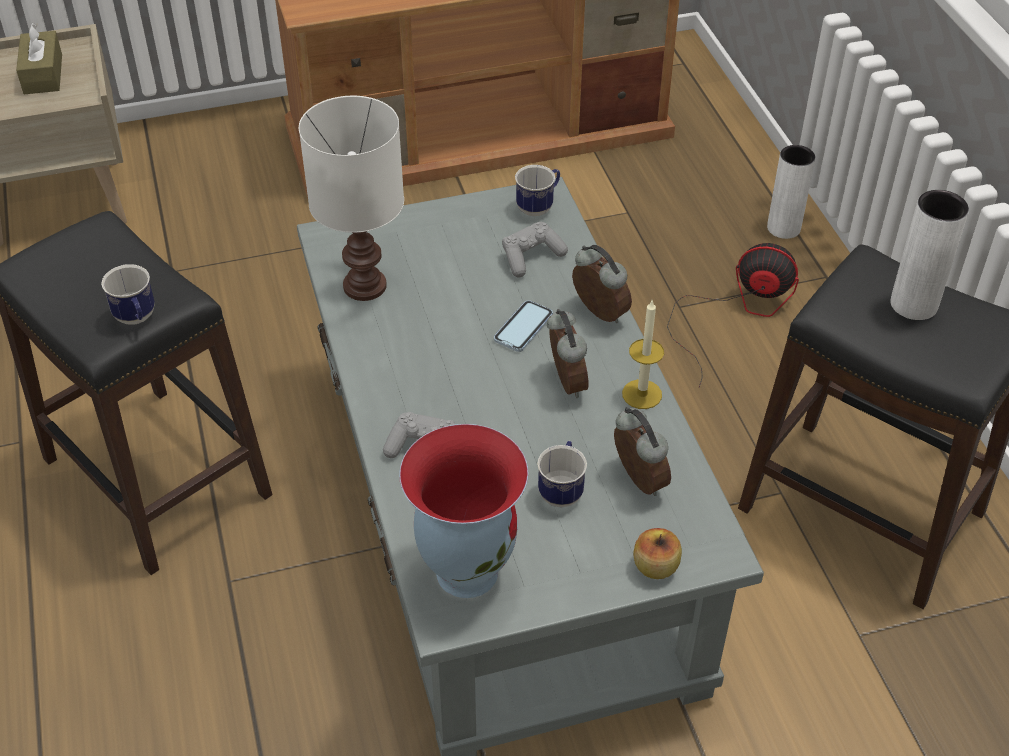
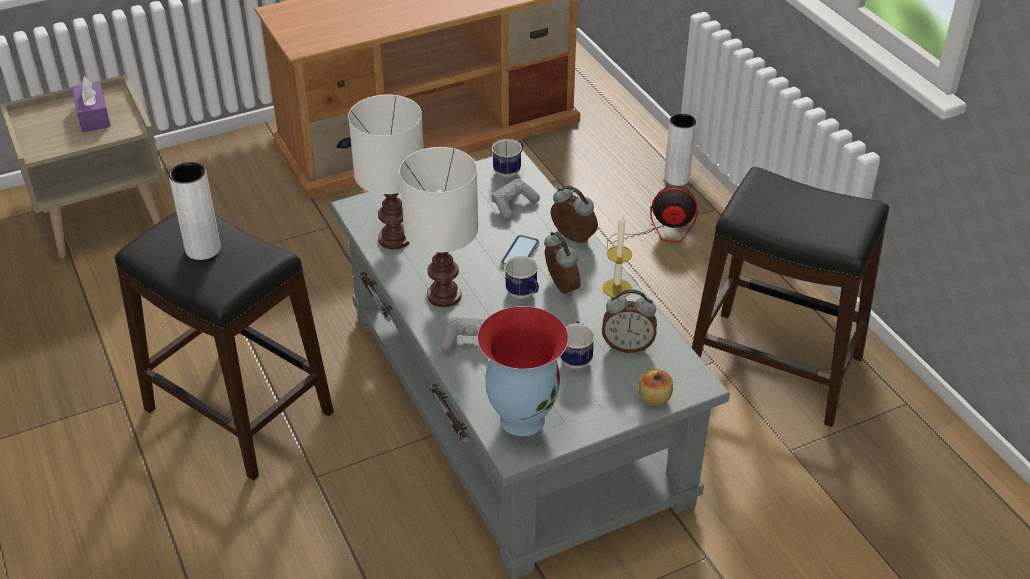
camera: 10 degrees left, 5 degrees down
(43, 74) = (93, 116): brown tissue box -> purple tissue box
(137, 319) = (243, 273): mug -> mug (524, 295)
(409, 376) = (445, 296): none -> white table lamp
(637, 481) = (627, 345): alarm clock -> alarm clock turned 135 degrees clockwise
(913, 304) = (798, 201): white vase -> white vase (203, 249)

